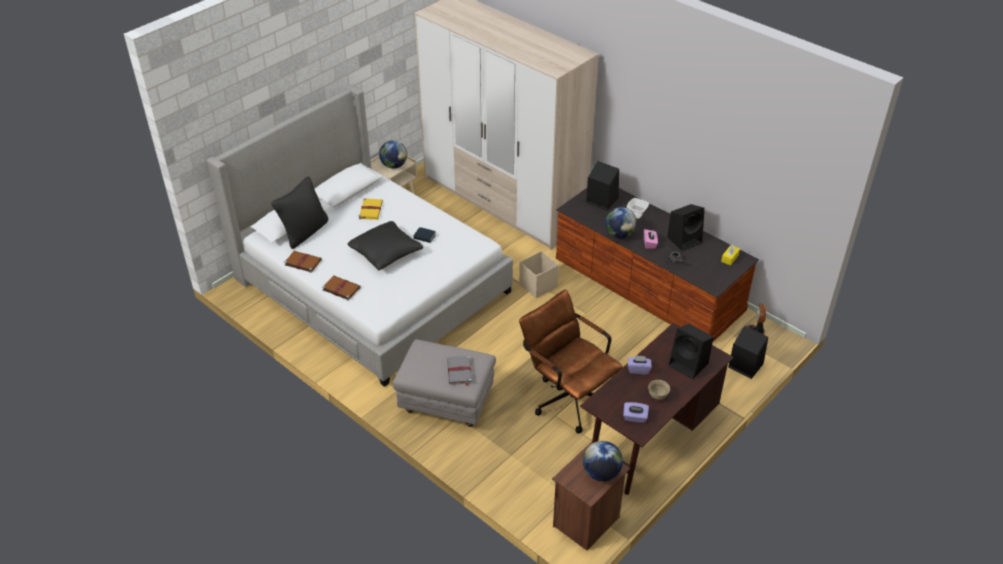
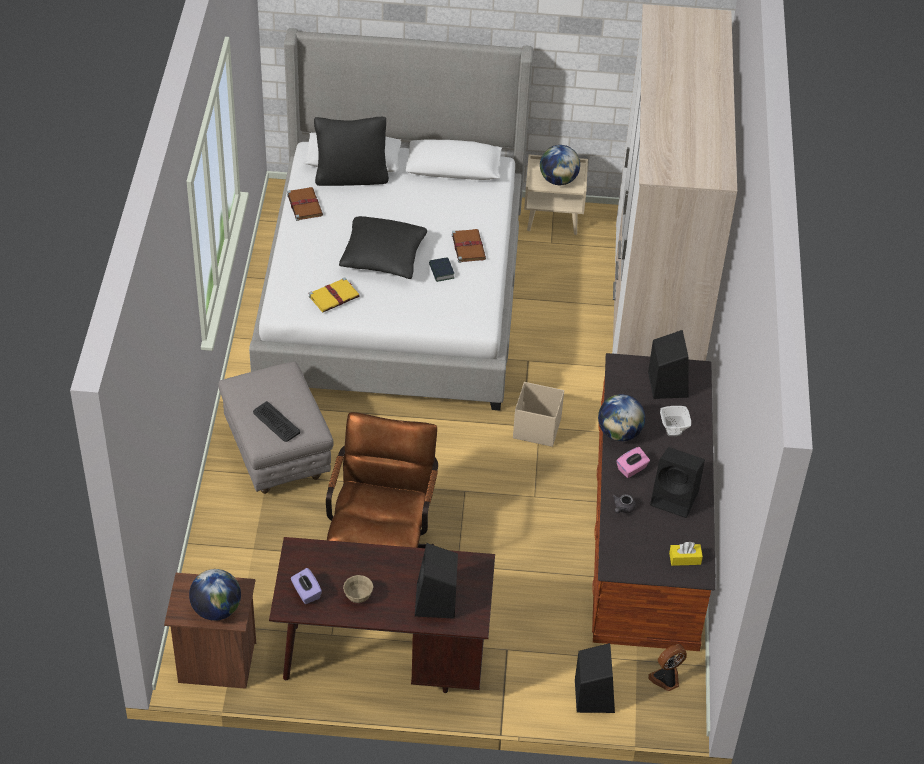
camera: 50 degrees right, 5 degrees up
(340, 288) = (293, 256): brown book -> brown book (468, 246)
(371, 210) = (440, 204): yellow book -> yellow book (334, 296)
(459, 372) = (276, 422): grey book -> keyboard
(638, 369) = (385, 560): purple tissue box -> none

